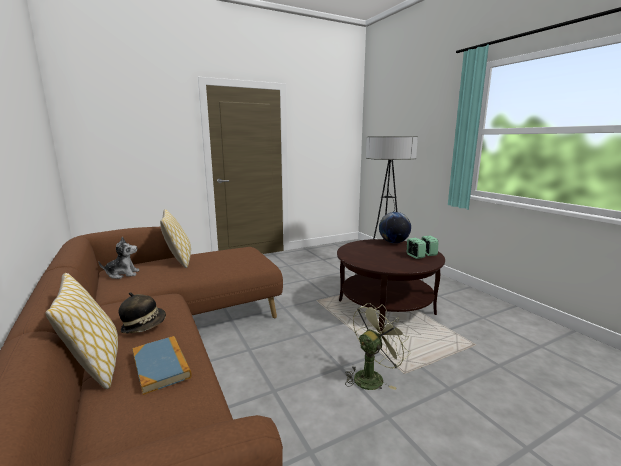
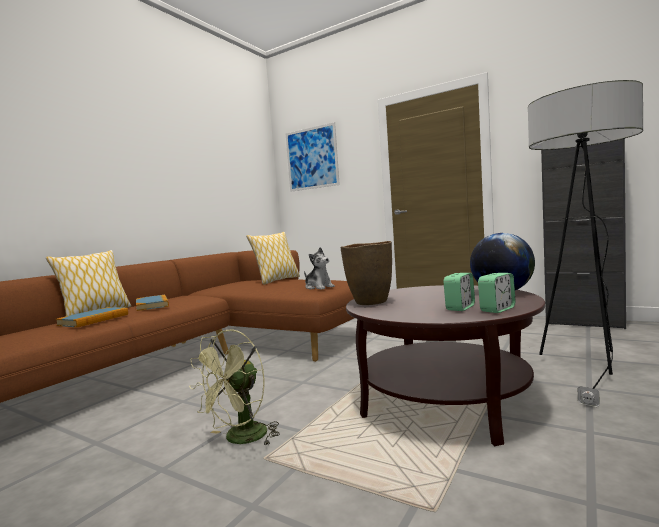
camera: 60 degrees right, 10 degrees down
(115, 118) = (312, 158): none -> picture
(123, 274) = (235, 283): plush toy -> plush toy (318, 287)
(144, 326) = (152, 305): hat -> book
(337, 246) = (584, 323): none -> black cabinet
(369, 263) = (370, 302): none -> brown vase
(372, 376) = (240, 439): green fan -> green fan turned 105 degrees clockwise

